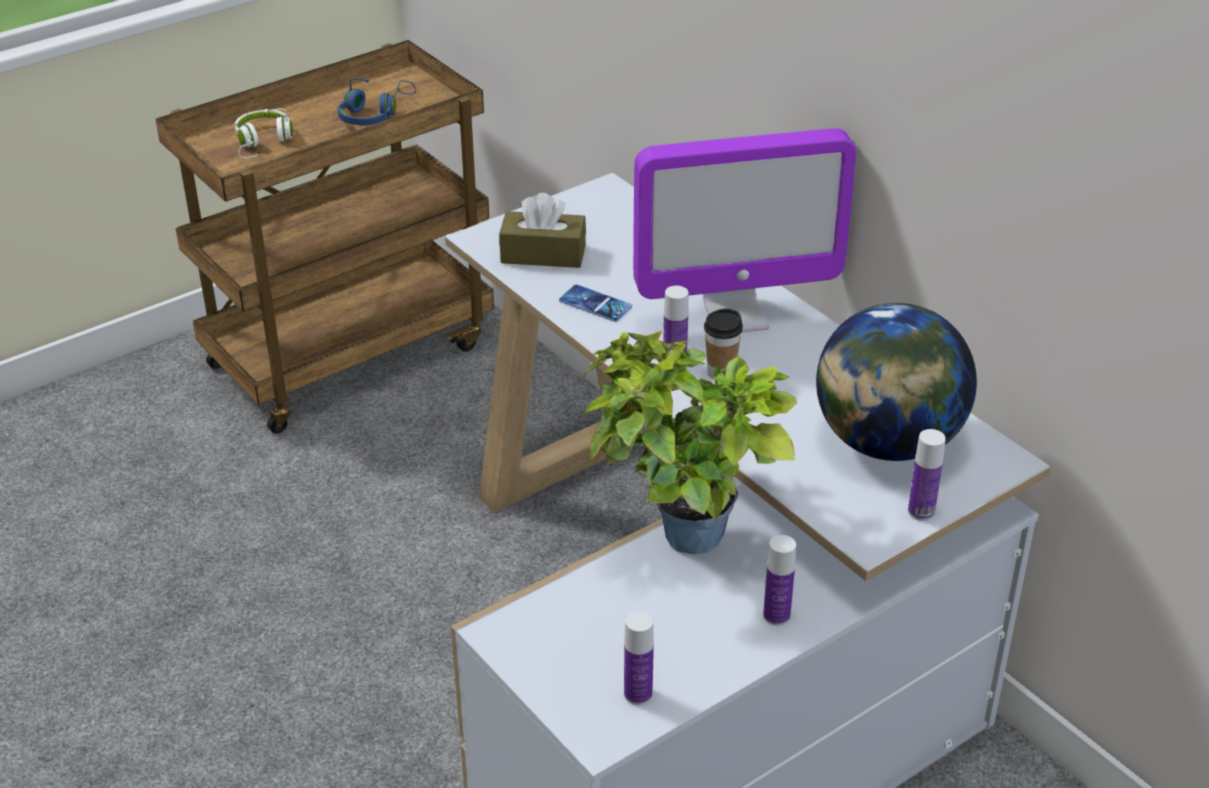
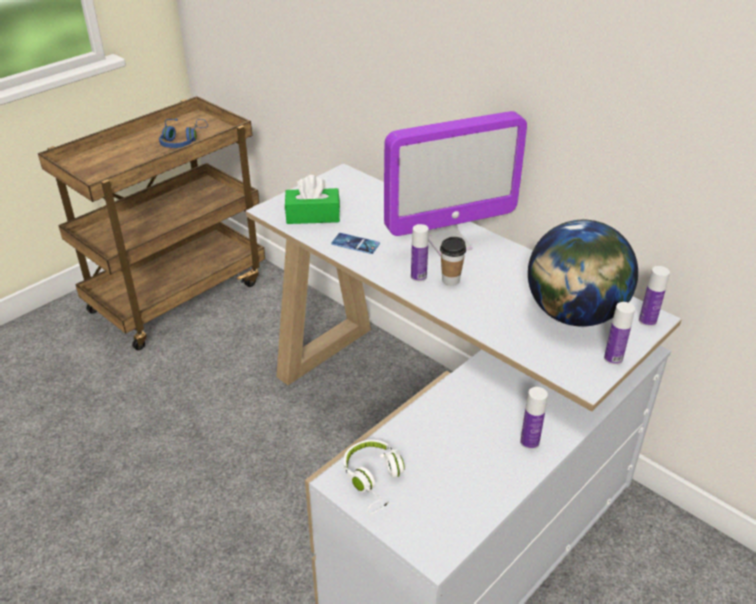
camera: 10 degrees left, 0 degrees up
(263, 142) = (112, 163): white headphones -> white headphones (374, 480)
(543, 254) = (313, 216): brown tissue box -> green tissue box
(638, 694) = (452, 514): bottle -> bottle (647, 321)
(679, 543) = (448, 398): potted plant -> none

